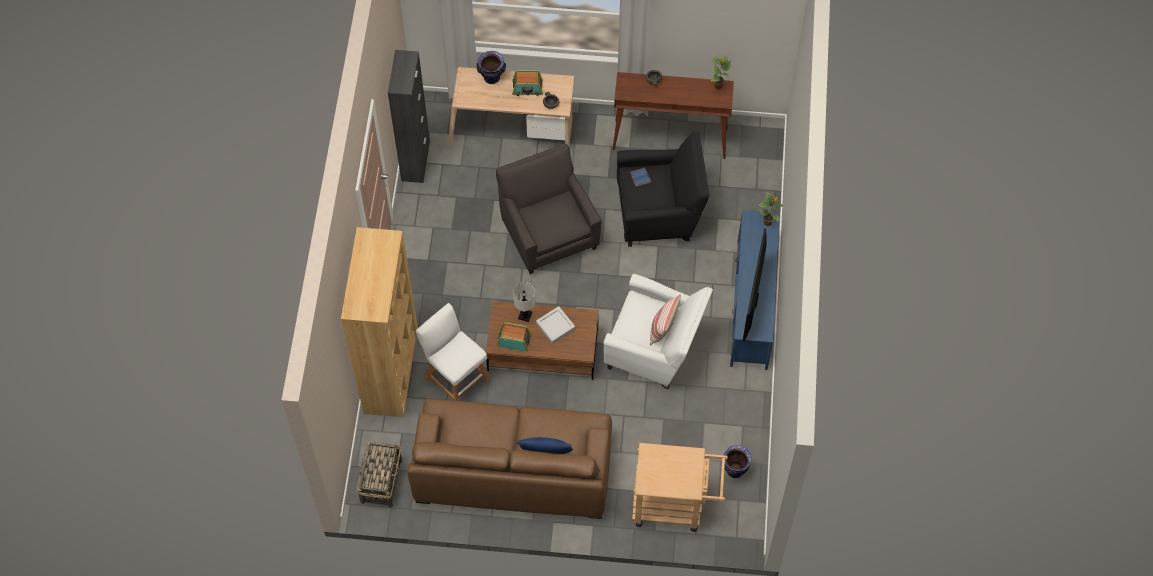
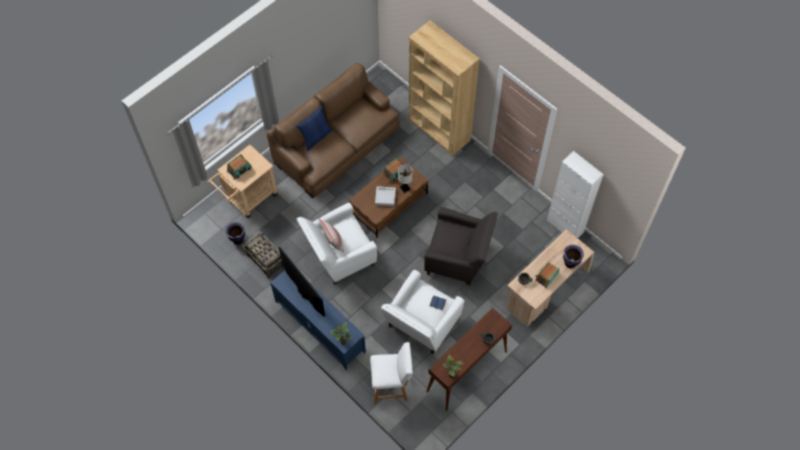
camera: 130 degrees right, 0 degrees up
(381, 480) = (383, 89): basket -> basket (266, 261)
(415, 161) = (565, 226): black cabinet -> white cabinet
(455, 378) = (409, 154): white stool -> white stool (392, 385)
(660, 212) = (421, 325): black armchair -> white armchair
(679, 473) = (239, 170): none -> radio

